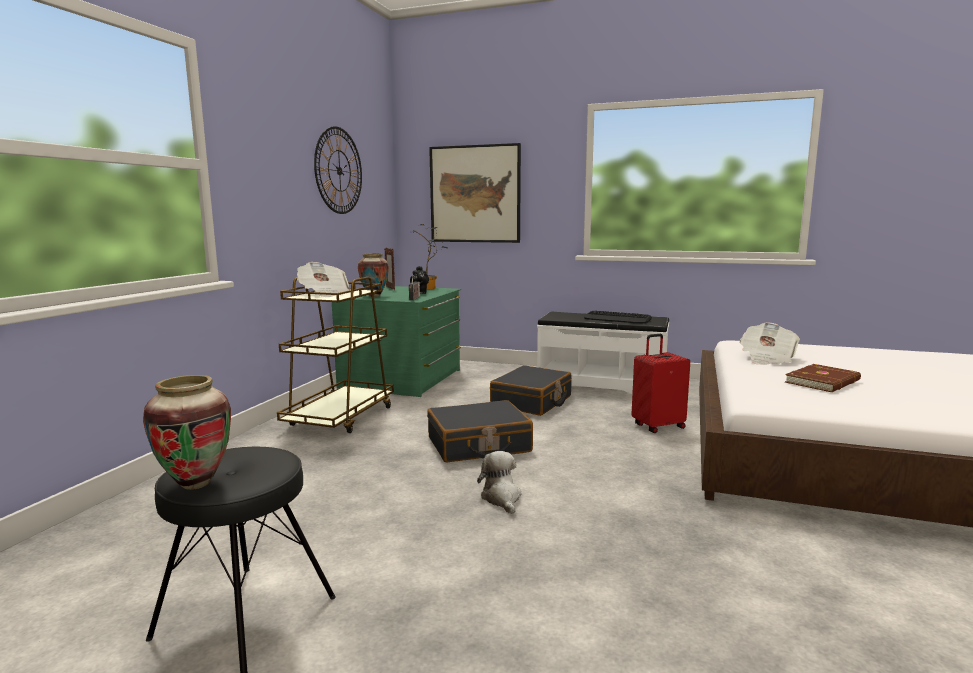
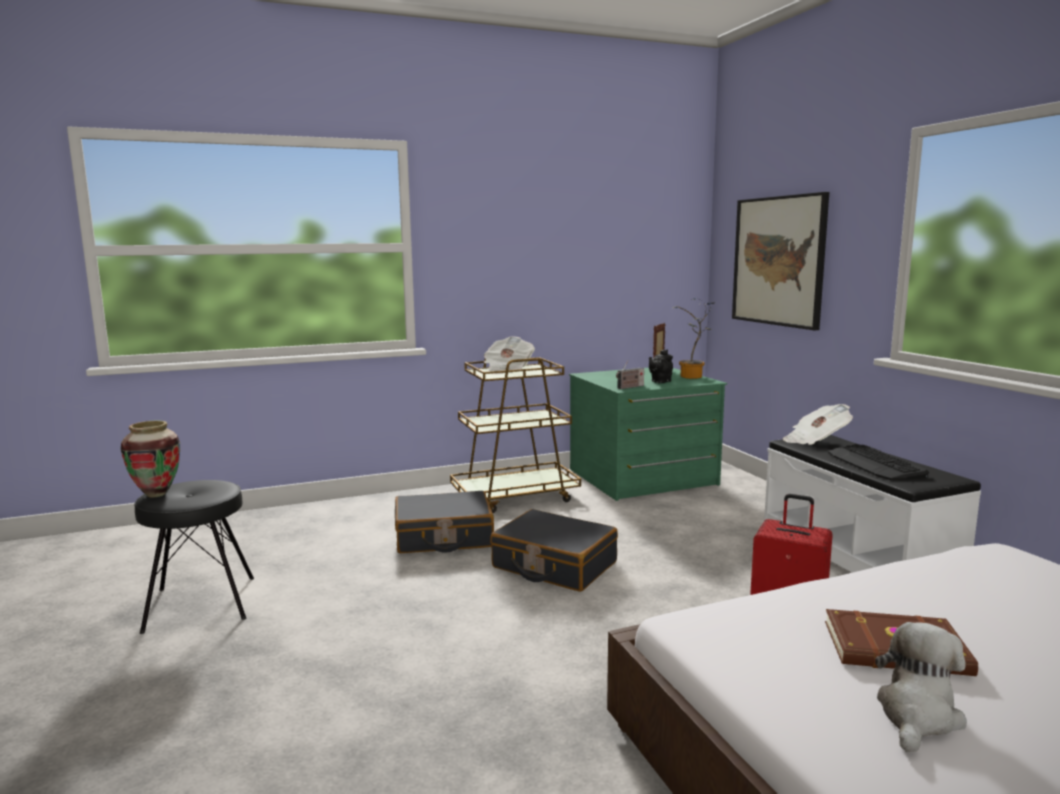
camera: 50 degrees right, 0 degrees up
(339, 171) = (599, 238): wall clock -> none
(374, 296) = (607, 378): vase -> none
(502, 498) = (461, 616): plush toy -> plush toy (917, 715)
(532, 402) = (710, 545): black suitcase -> black suitcase (443, 537)
(766, 359) = (940, 588): newspaper -> newspaper (815, 441)

